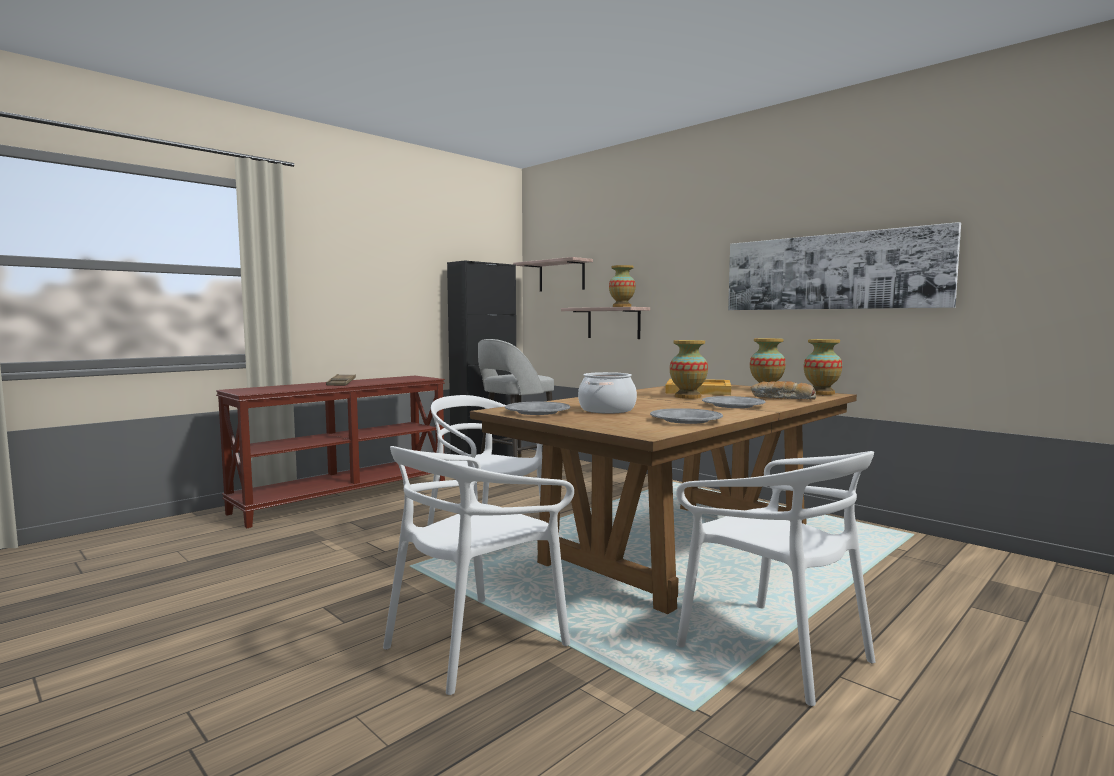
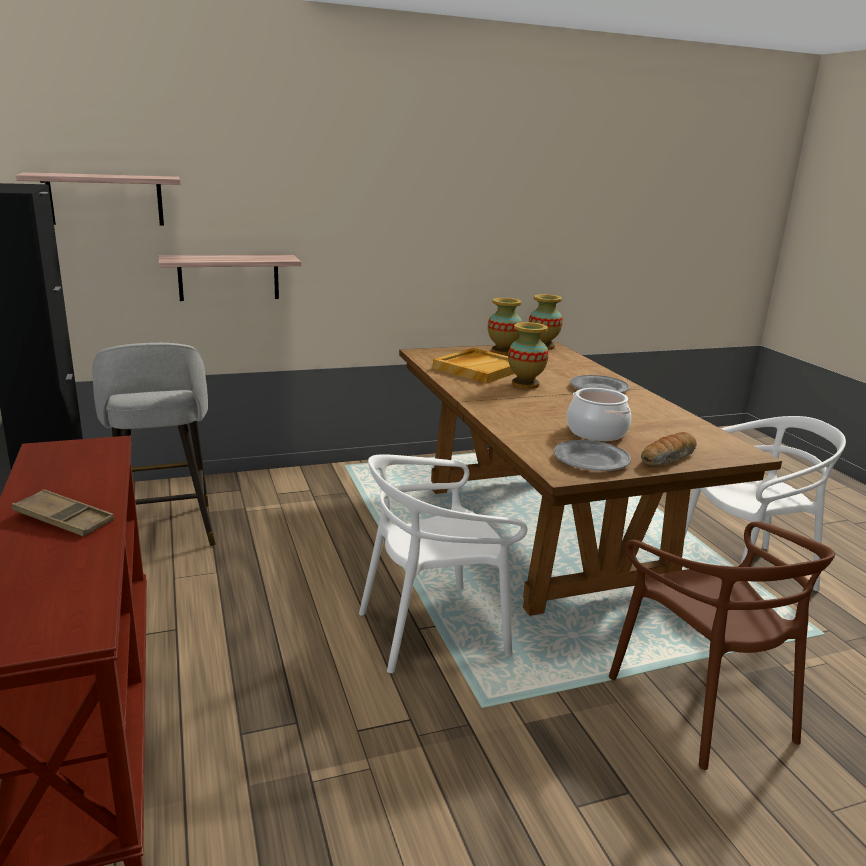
camera: 65 degrees left, 15 degrees up
(475, 642) = (702, 705): white chair -> brown chair
(621, 306) = (268, 258): vase -> none
(685, 420) = (677, 424): grey plate -> none
(782, 399) = (567, 365): bread -> bread (668, 458)
(831, 272) = (513, 221): picture -> none

